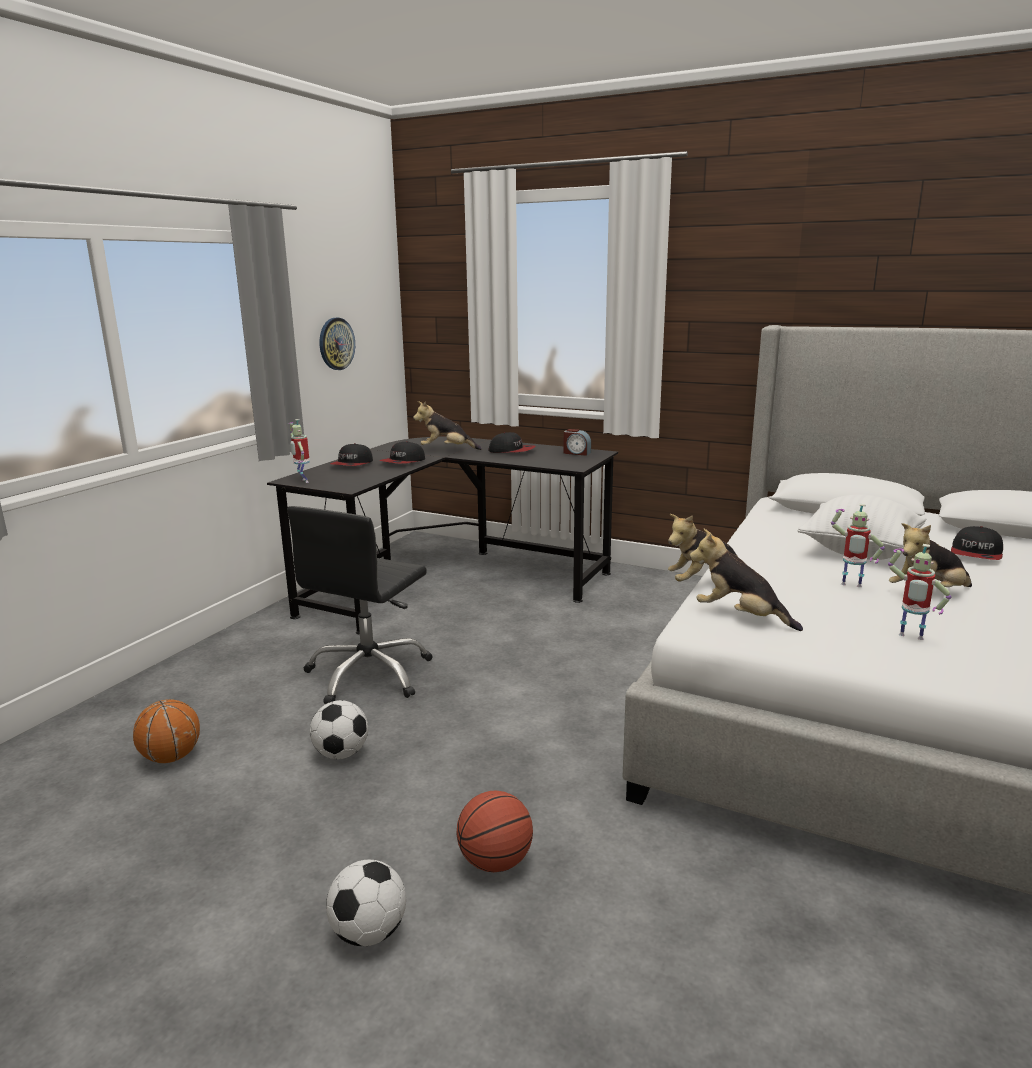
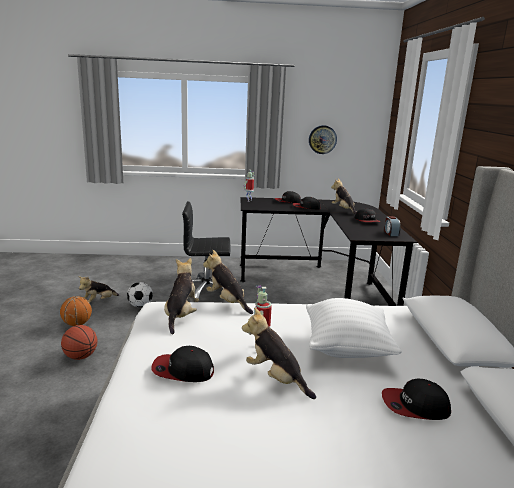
camera: 60 degrees right, 0 degrees up
(171, 757) = (121, 279): basketball -> basketball (77, 324)
(260, 806) = (98, 302): none -> plush toy
(368, 932) = (33, 342): football -> none
(909, 638) = (182, 370): toy robot -> cap

